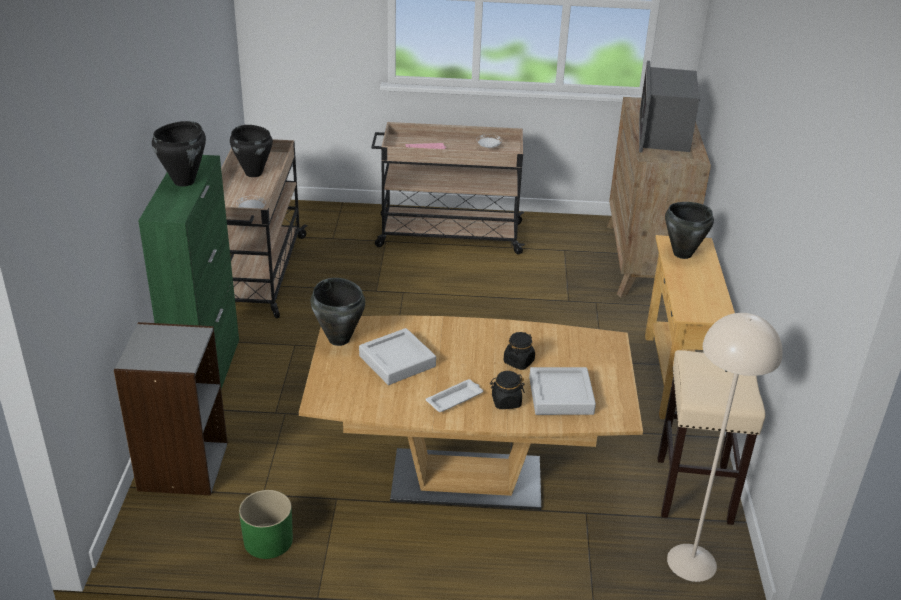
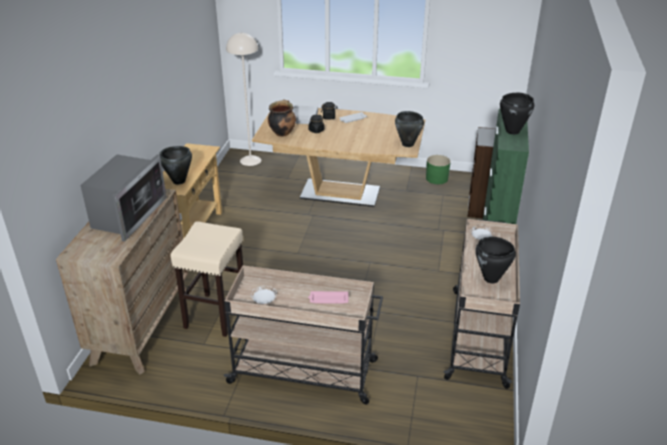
camera: 170 degrees left, 0 degrees up
(397, 361) = (378, 134): grey tray -> none
(580, 351) = (282, 133): none -> cooking pot
(694, 491) = (229, 182): beige stool -> beige stool (216, 314)

